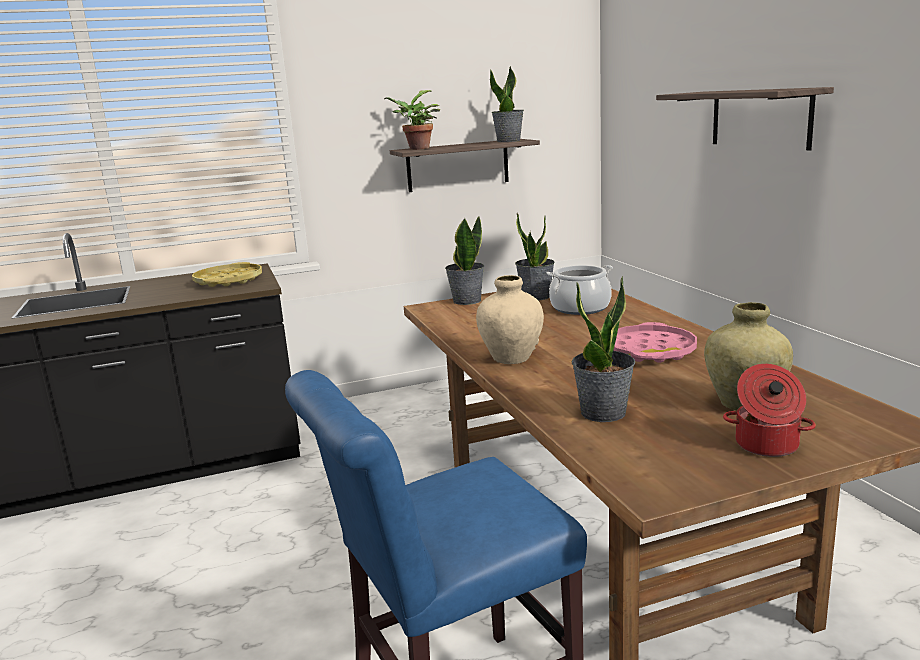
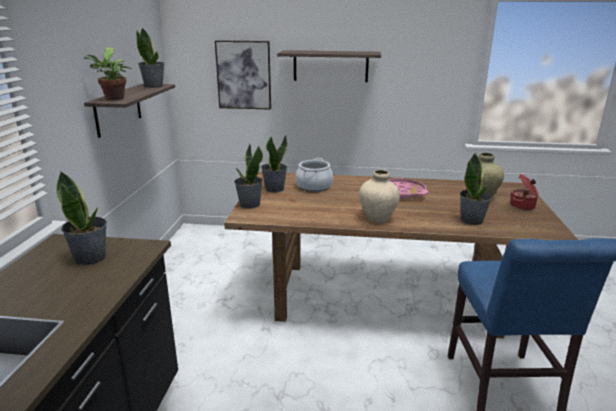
camera: 65 degrees left, 5 degrees up
(228, 281) = (90, 257): yellow tray -> potted plant
(662, 133) = (244, 75): none -> picture

